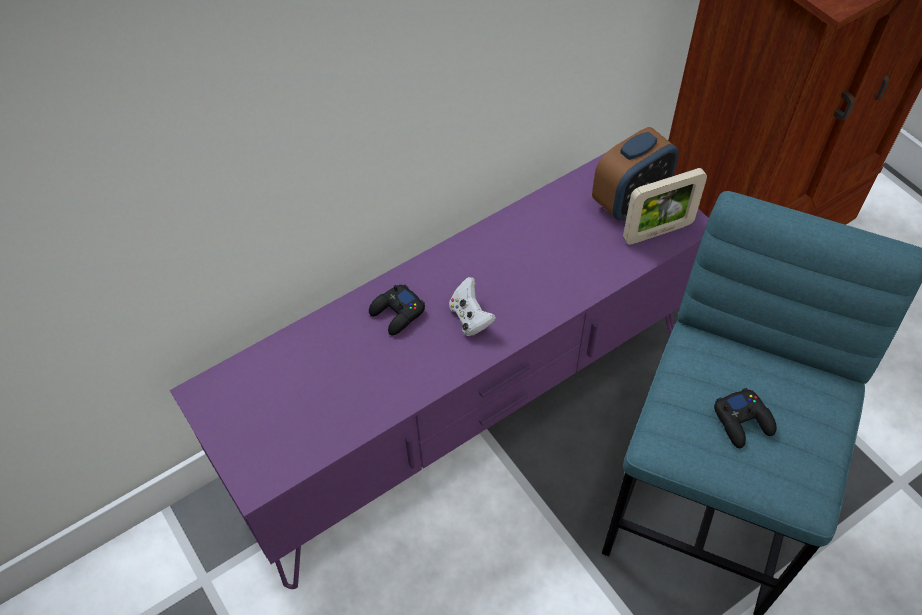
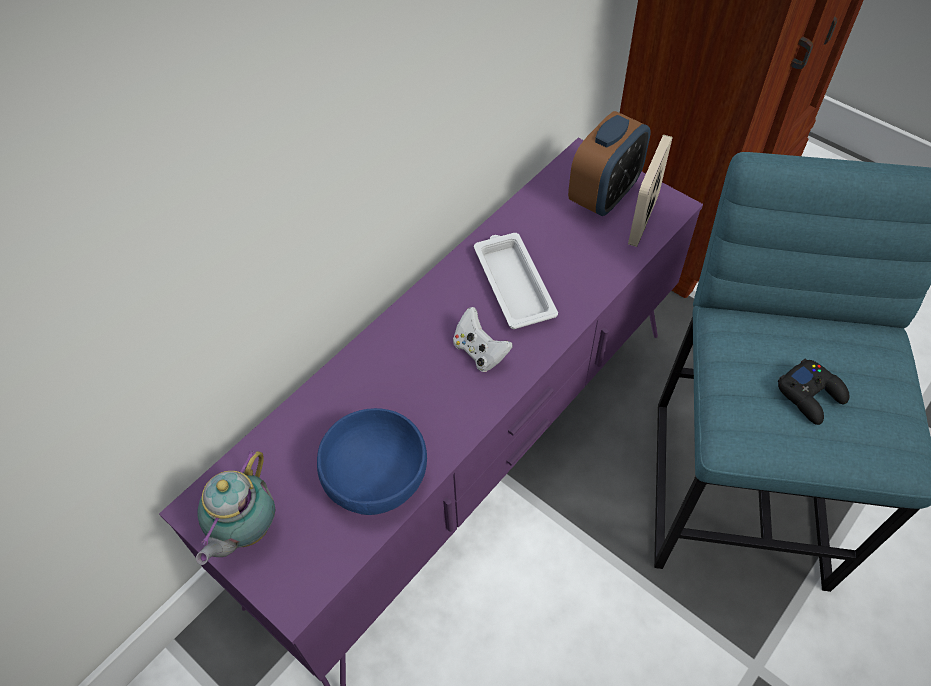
camera: 15 degrees left, 0 degrees up
(232, 420) = (245, 531): none -> teapot
(351, 402) = (377, 475): none -> blue bowl
(397, 313) = (398, 365): black game controller -> none
(519, 264) = (513, 283): none -> white tray
(658, 232) = (643, 220): picture frame -> picture frame turned 150 degrees clockwise

